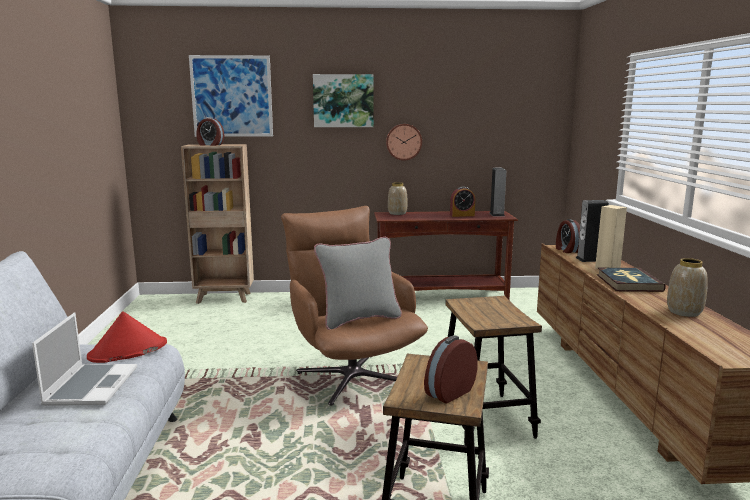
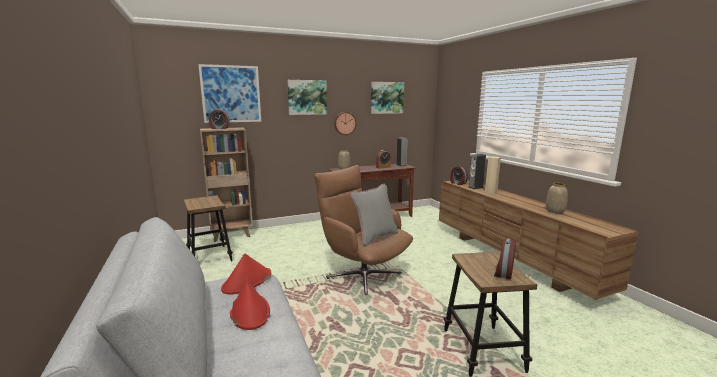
camera: 20 degrees left, 0 degrees up
(91, 386) = (249, 312): laptop -> red hat
(478, 101) = (386, 97): none -> picture
(485, 419) = (458, 286): stool -> stool (209, 257)
(628, 283) = (510, 198): book -> none

